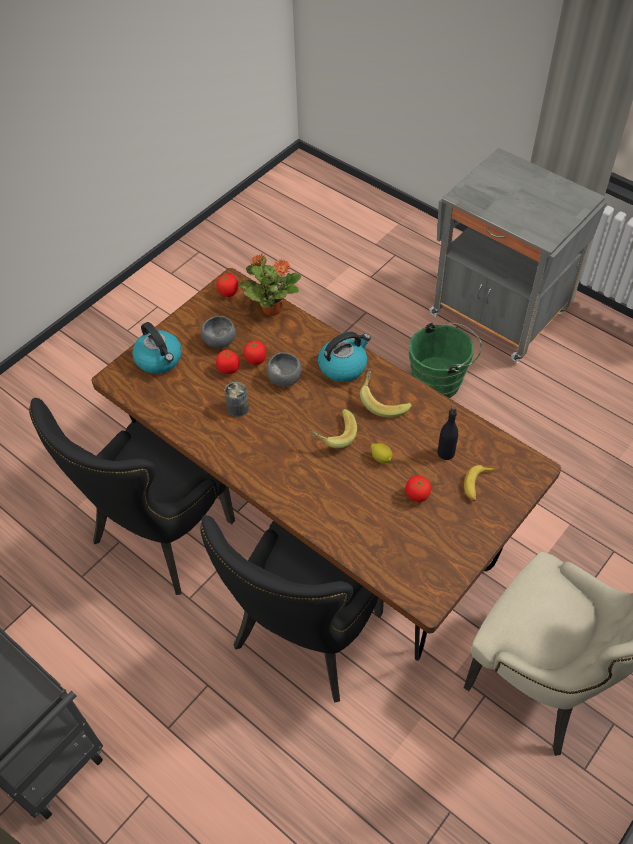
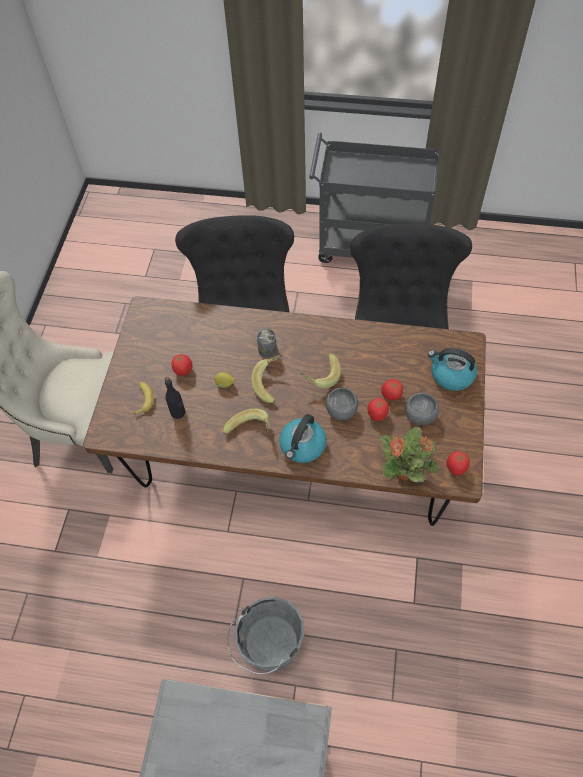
camera: 150 degrees right, 5 degrees up
(238, 408) = (357, 368): can -> can (267, 350)
(279, 419) = (320, 375): none -> banana
(440, 381) = (268, 648): green bucket -> grey bucket

